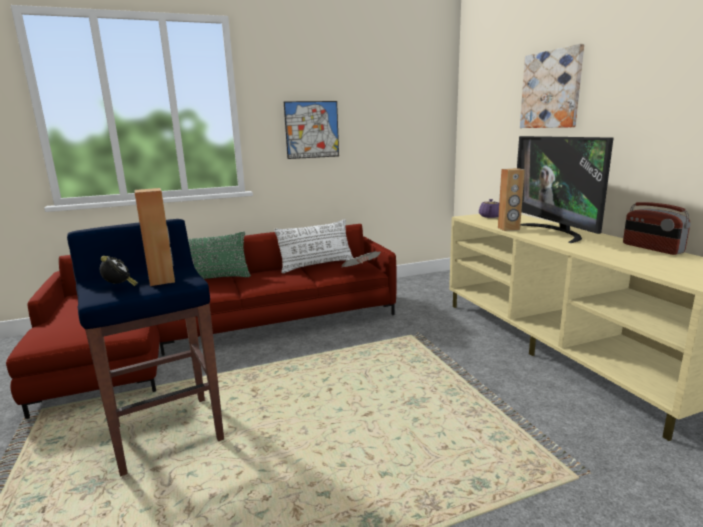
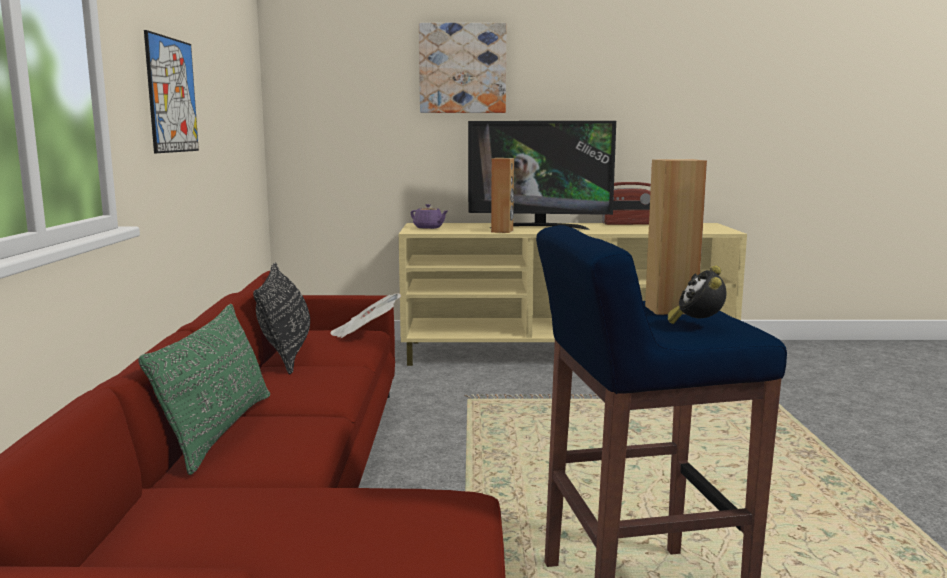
camera: 70 degrees left, 5 degrees down
(119, 287) = (697, 325): alarm clock -> alarm clock turned 75 degrees counterclockwise
(316, 265) = (286, 352): white pillow -> black pillow

